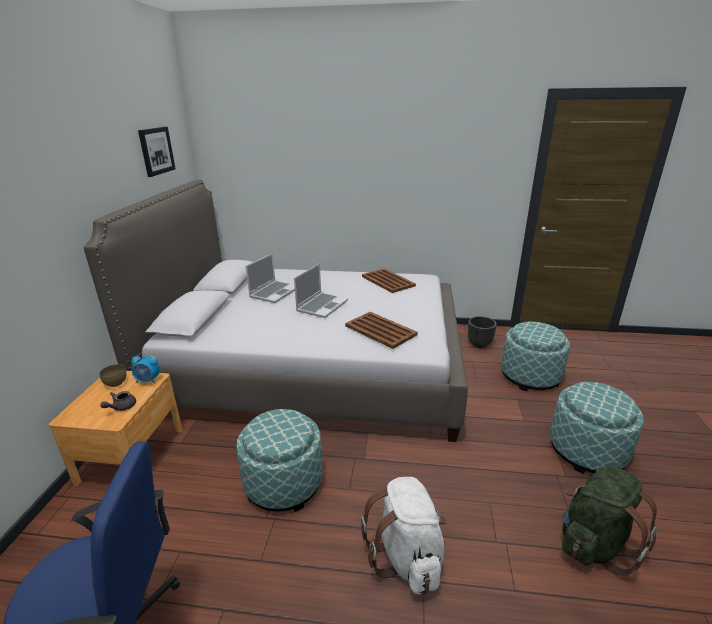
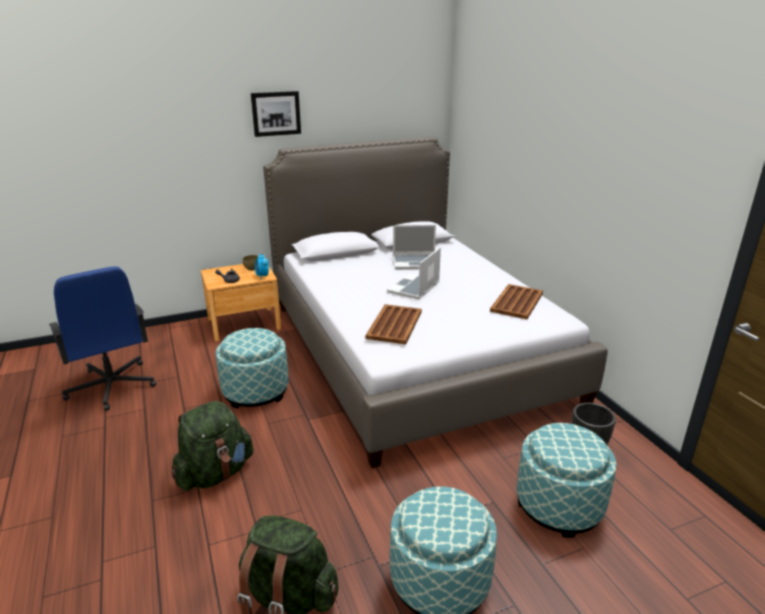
camera: 60 degrees right, 0 degrees up
(156, 151) = (388, 104): picture -> picture (276, 113)
(322, 306) = (414, 288): laptop -> laptop turned 120 degrees clockwise
(407, 556) = (215, 473): white backpack -> green backpack

